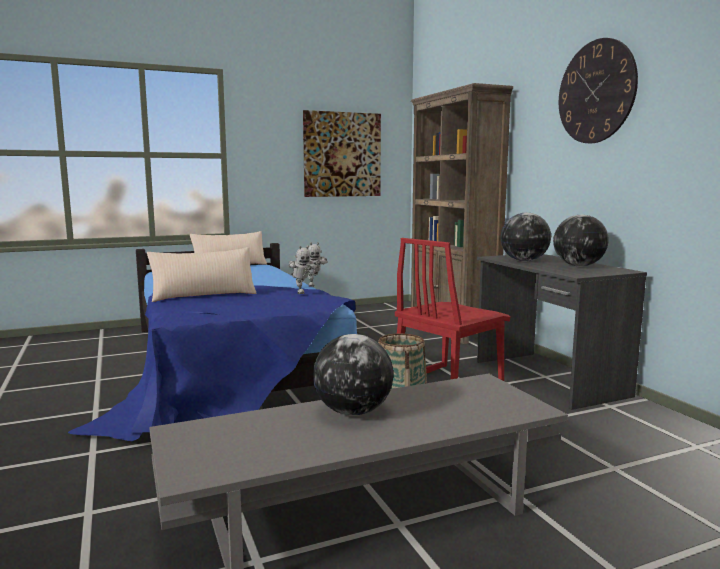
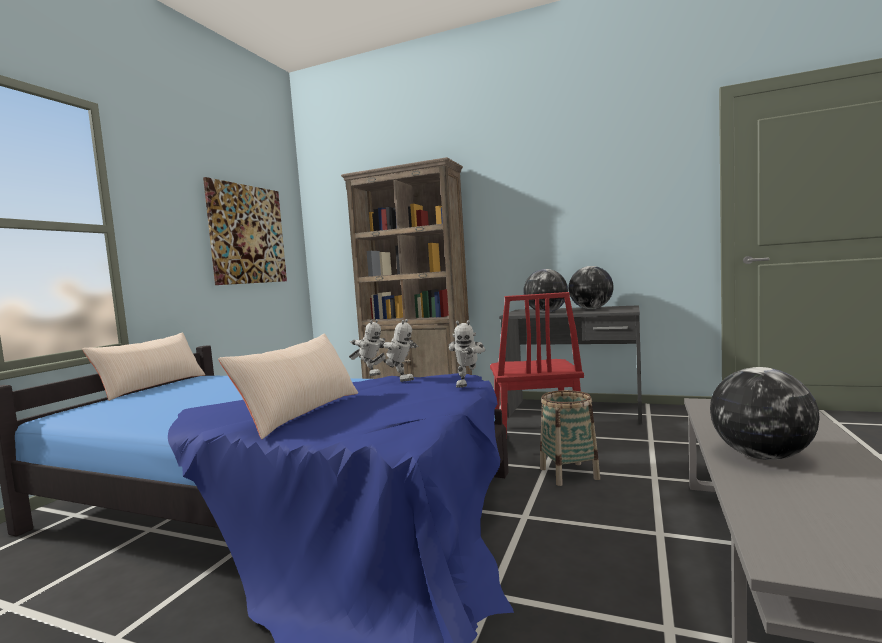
camera: 45 degrees left, 5 degrees down
(313, 305) = (468, 384): none -> toy robot
(596, 92) = (562, 170): wall clock -> none

